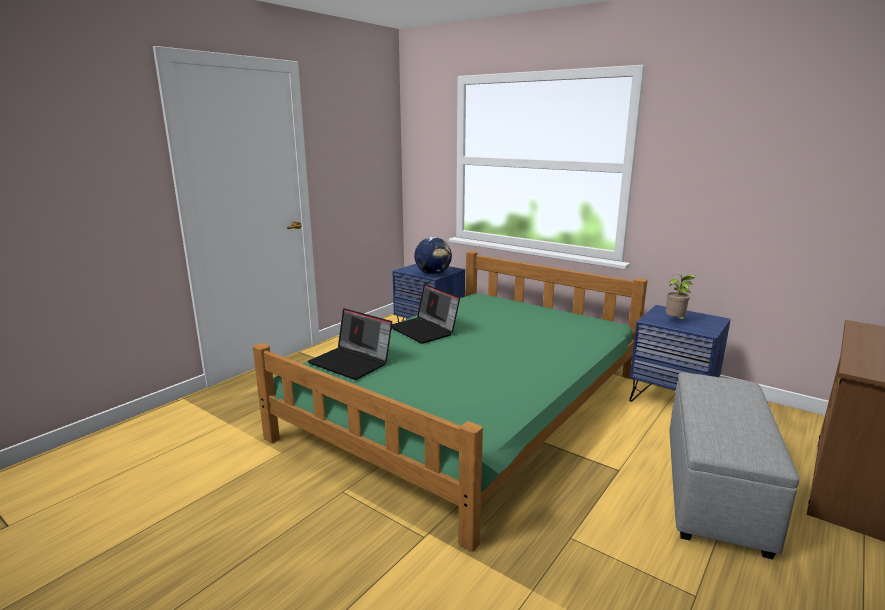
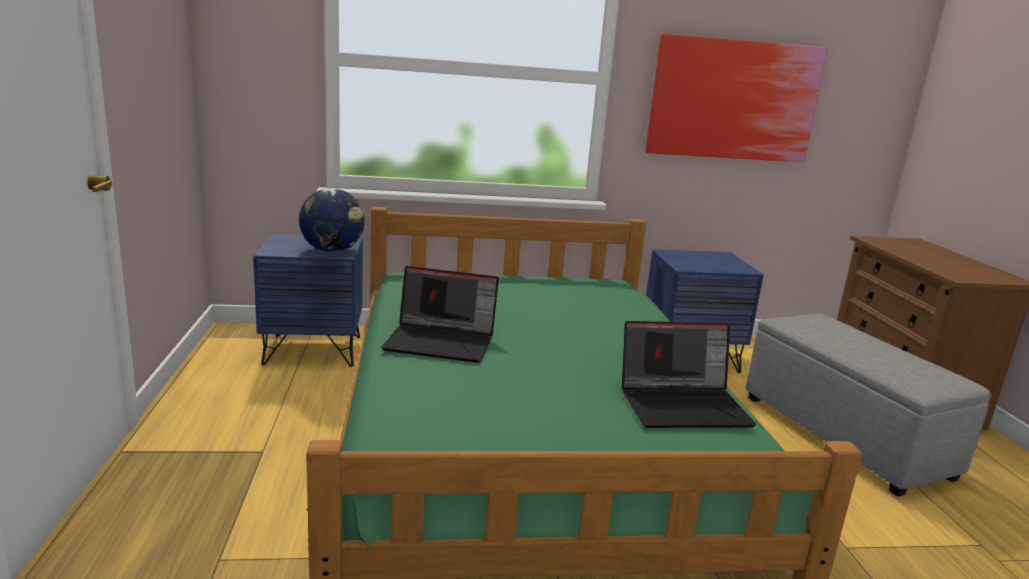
camera: 45 degrees left, 0 degrees up
(352, 362) = (441, 424): laptop -> laptop (684, 405)
(676, 321) = (705, 264): potted plant -> none
(746, 184) = (733, 100): none -> picture

